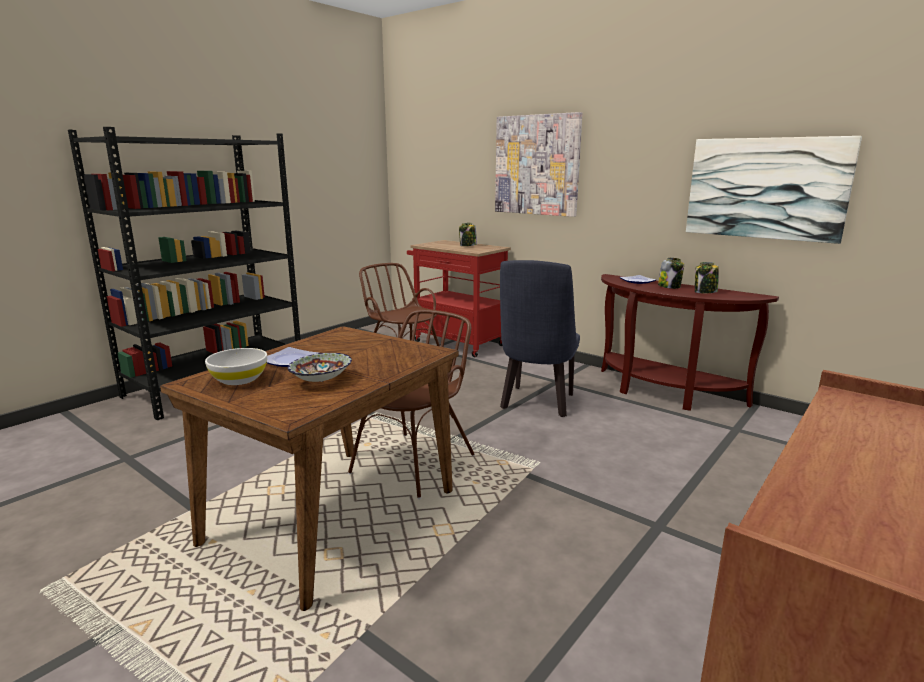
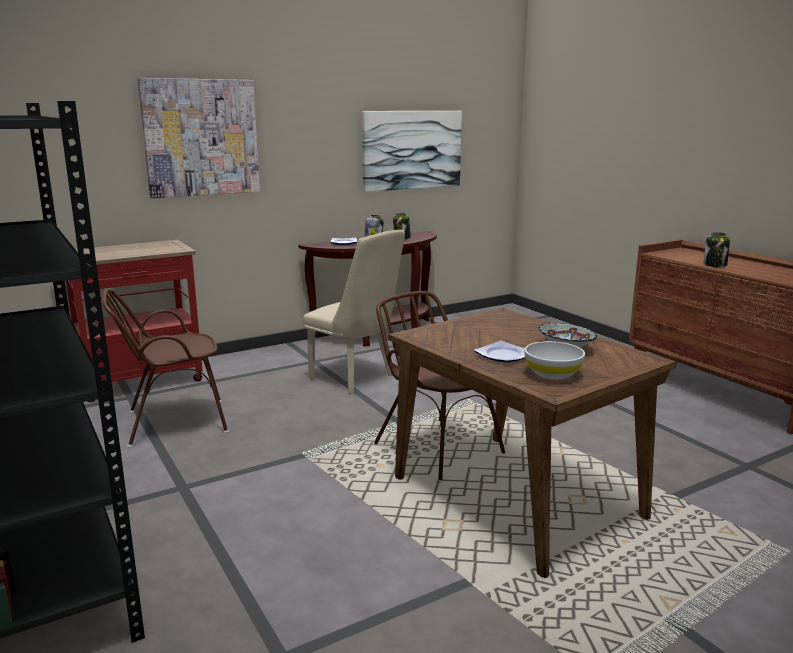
camera: 70 degrees left, 0 degrees up
(468, 246) = (133, 248): jar -> jar (715, 265)
(537, 404) = (357, 378): blue chair -> beige chair

